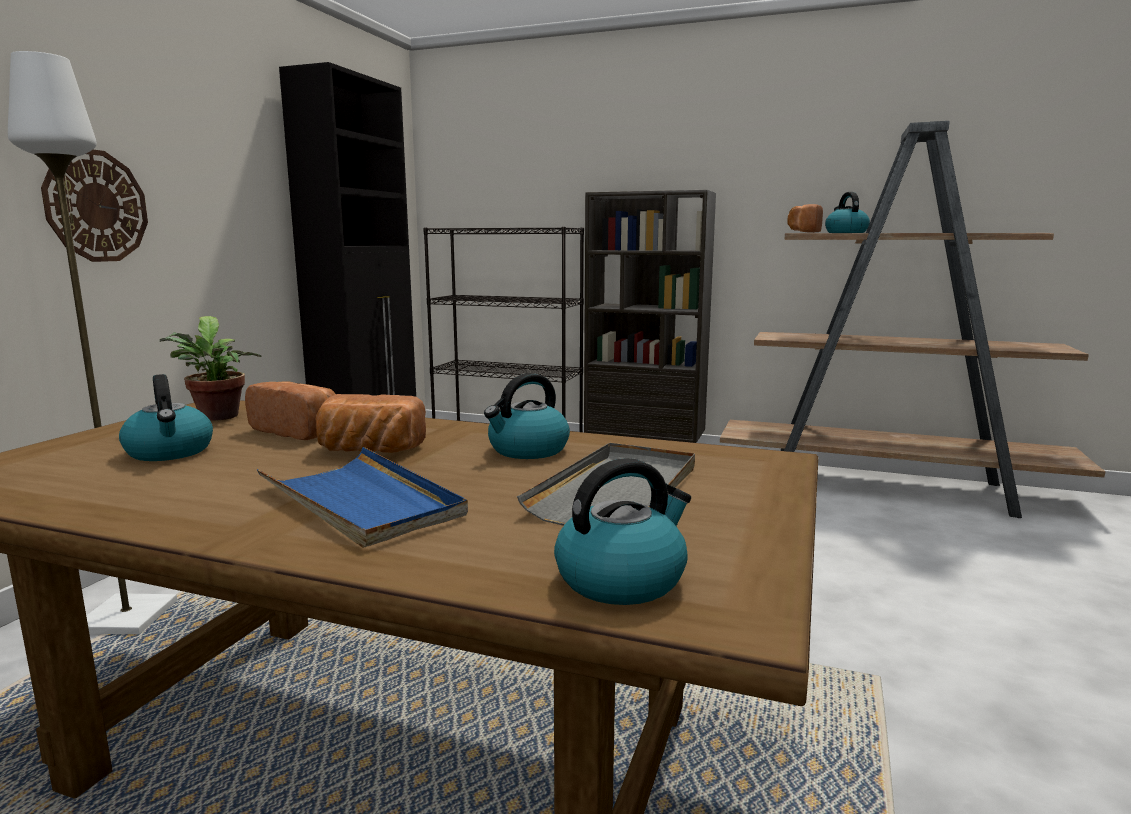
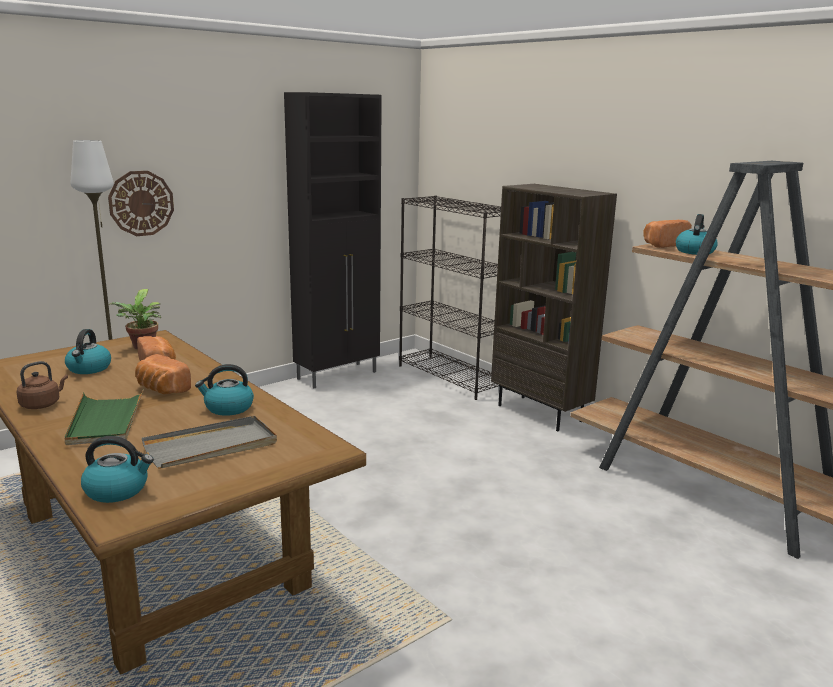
camera: 30 degrees right, 5 degrees up
(174, 508) = (42, 404): none -> brown kettle
(362, 502) = (105, 421): blue tray -> green tray

